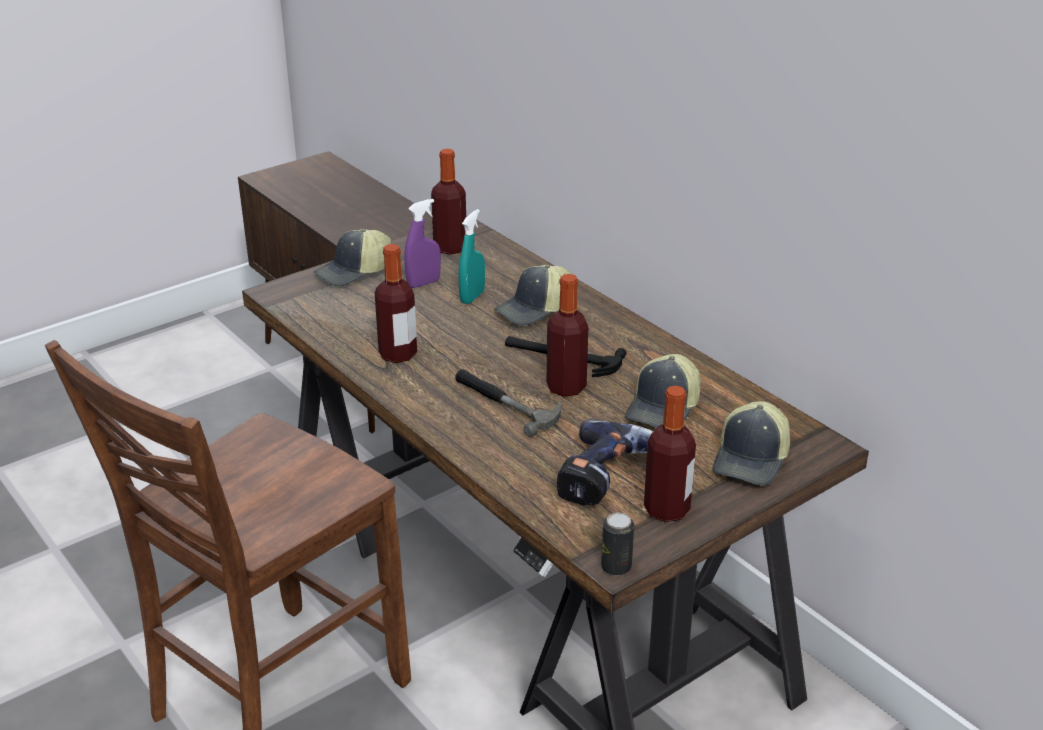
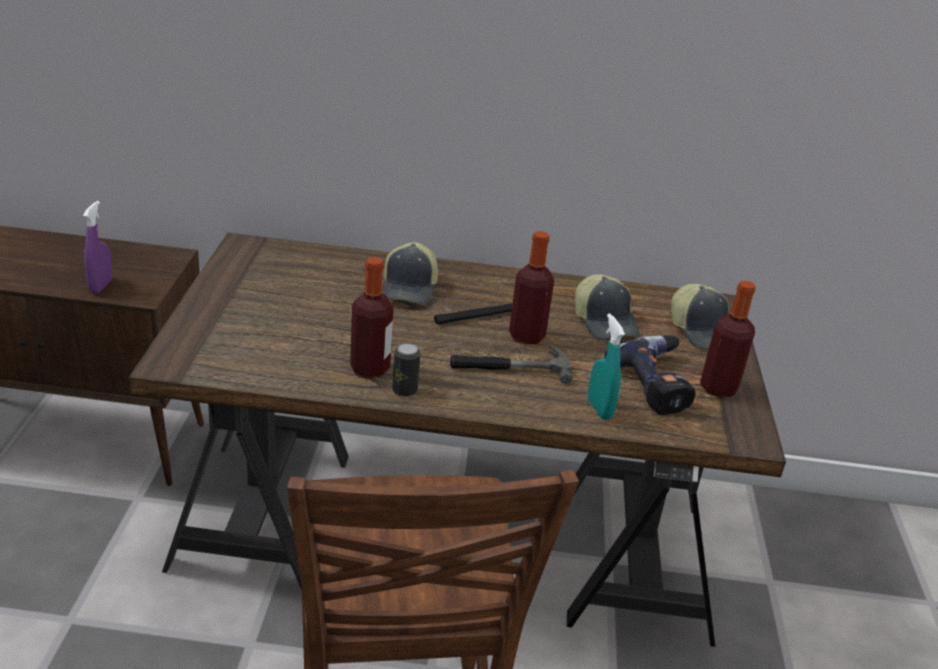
camera: 50 degrees left, 0 degrees up
(354, 272) = (212, 317): cap -> none
(423, 283) = (288, 302): purple spray bottle -> purple spray bottle (101, 286)
(450, 248) = (259, 265): bottle -> none
(472, 297) = (346, 297): turquoise spray bottle -> turquoise spray bottle (599, 409)
(616, 567) = (759, 442): can -> can (404, 390)

